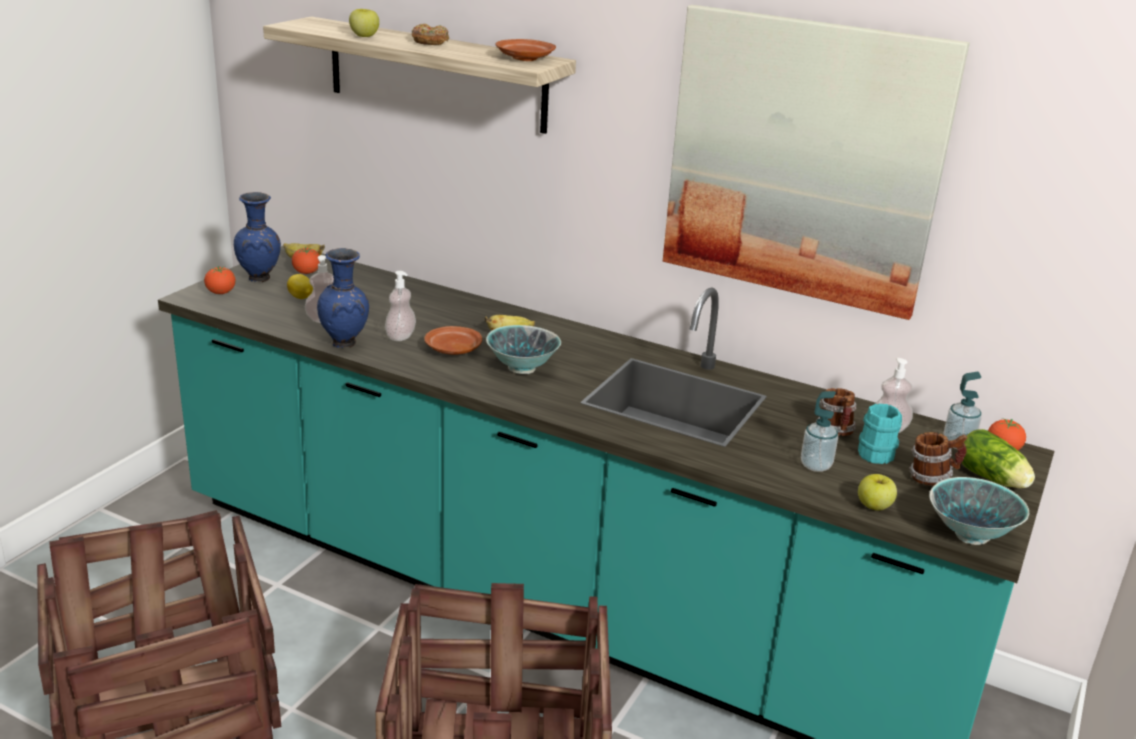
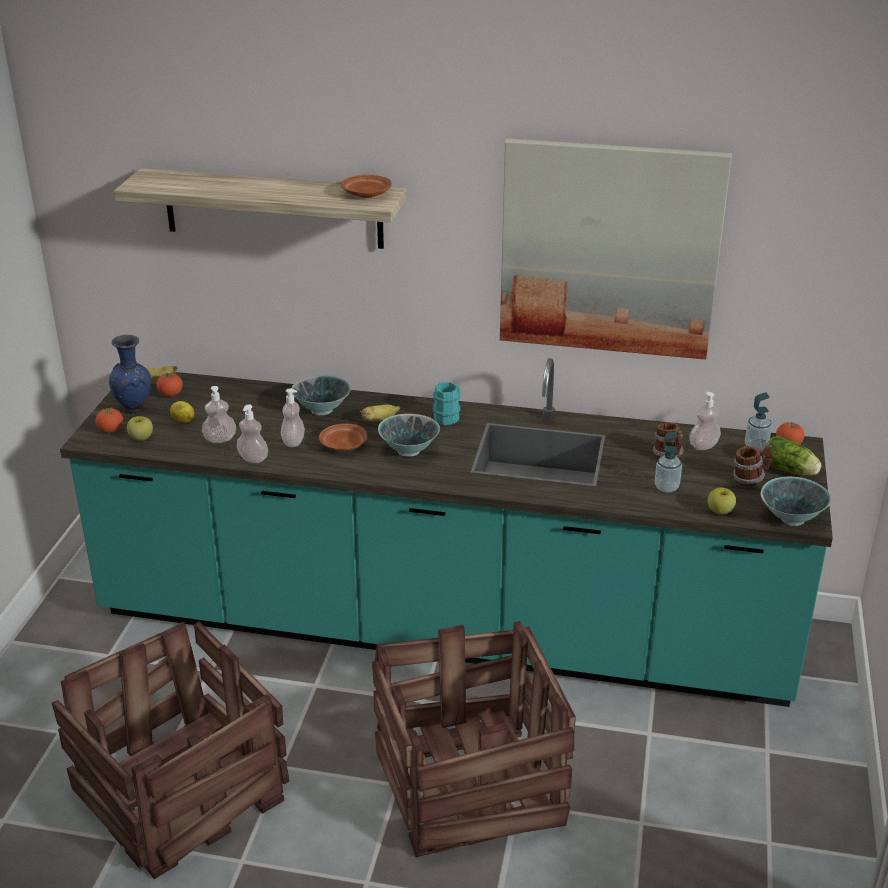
camera: 15 degrees left, 5 degrees up
(345, 344) = (253, 459): blue vase -> soap dispenser
(364, 36) = (213, 189): apple -> apple (141, 438)
(430, 41) = (273, 186): donut -> none
(453, 314) = (322, 411): none -> bowl
(879, 452) = (705, 466): turquoise mug -> turquoise mug (449, 416)

